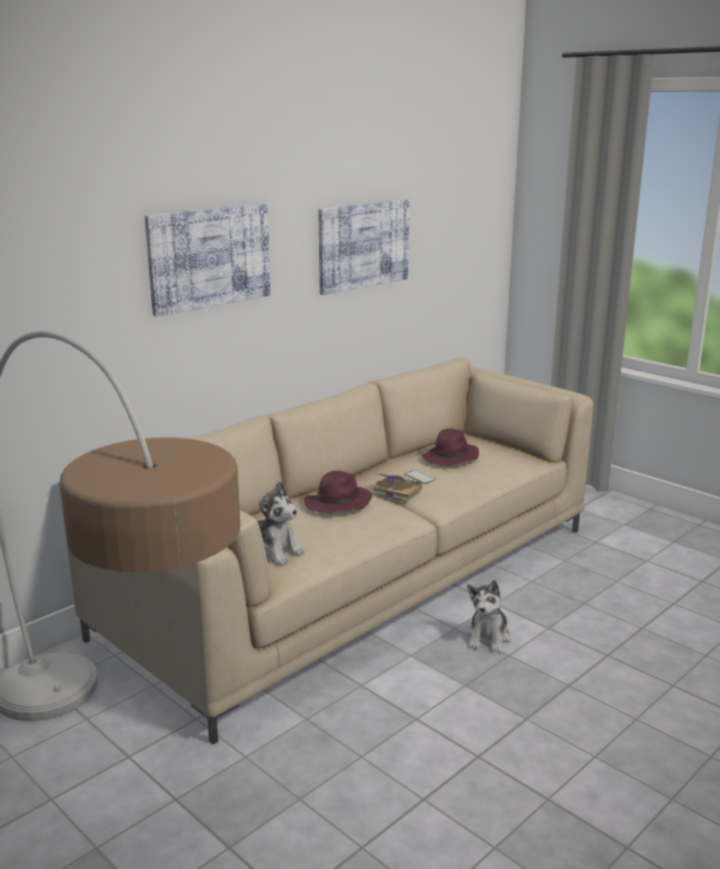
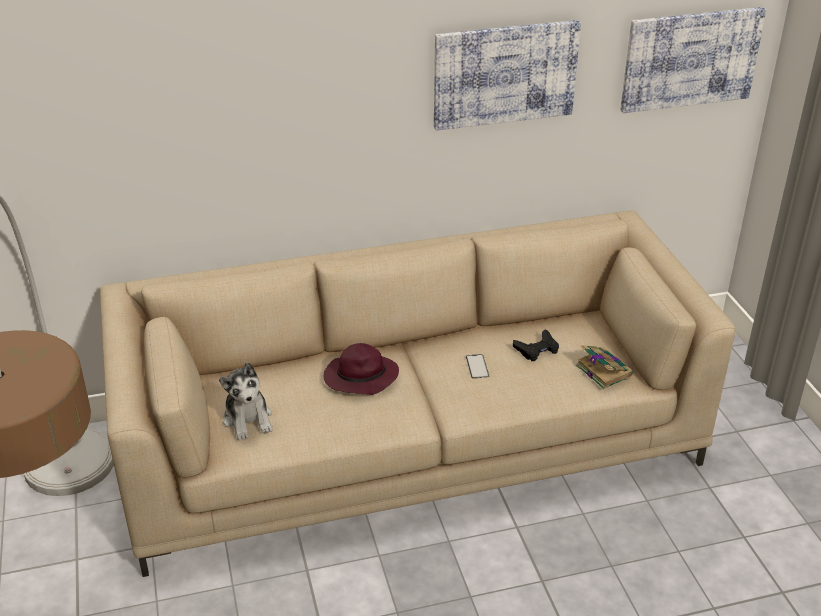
camera: 30 degrees right, 15 degrees up
(209, 257) = (279, 87): picture -> picture (690, 59)
(396, 491) = (434, 379): book -> book (602, 370)
(450, 458) = (537, 349): purple hat -> black game controller
(488, 637) = (470, 566): plush toy -> none

